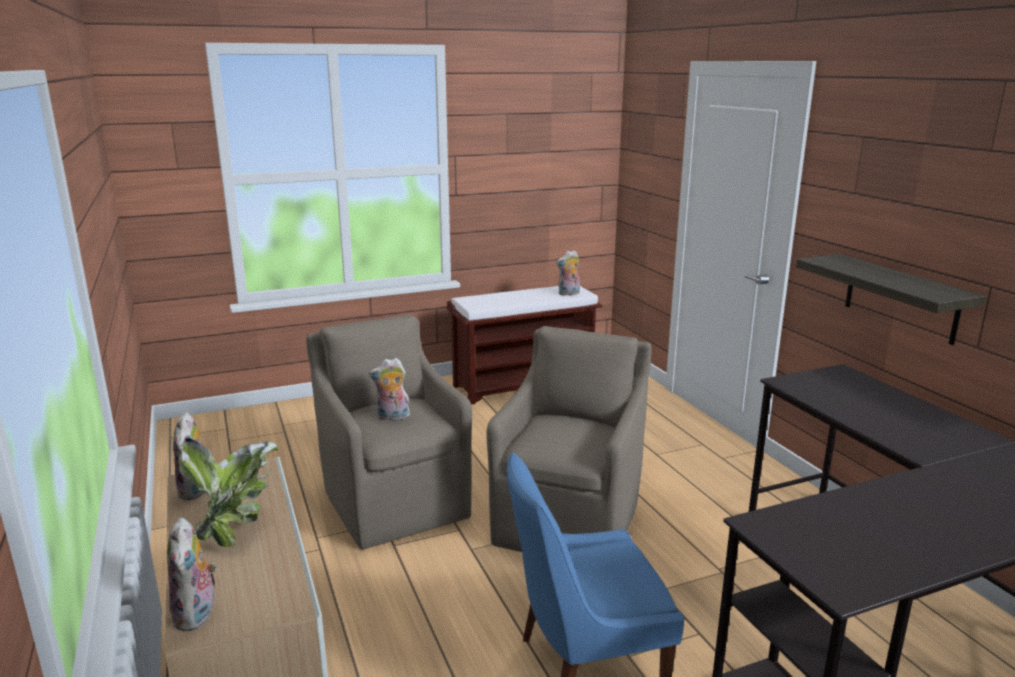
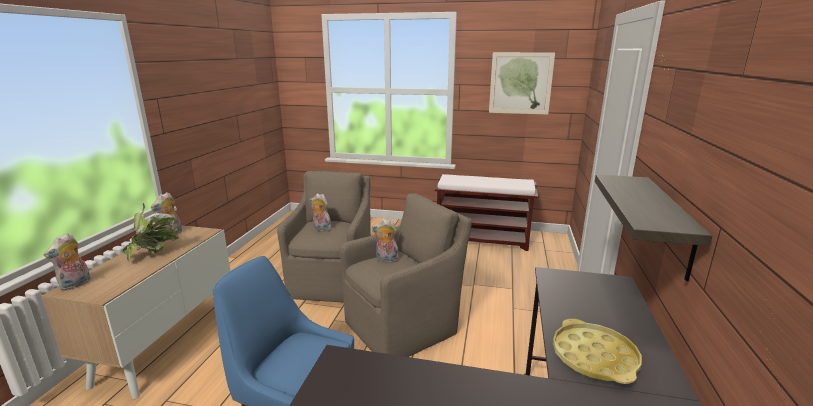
camera: 35 degrees right, 0 degrees up
(539, 149) = (520, 83): none -> picture
(568, 294) = (517, 184): plush toy -> plush toy (386, 260)
(923, 438) = (594, 357): none -> yellow tray

